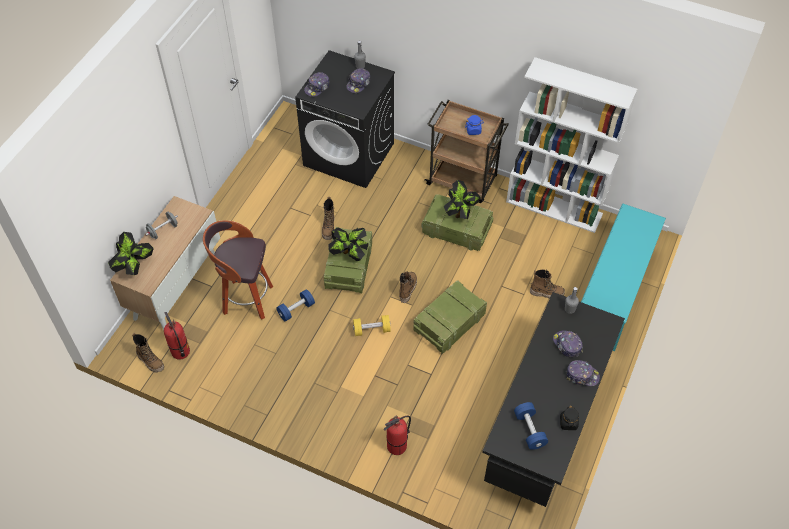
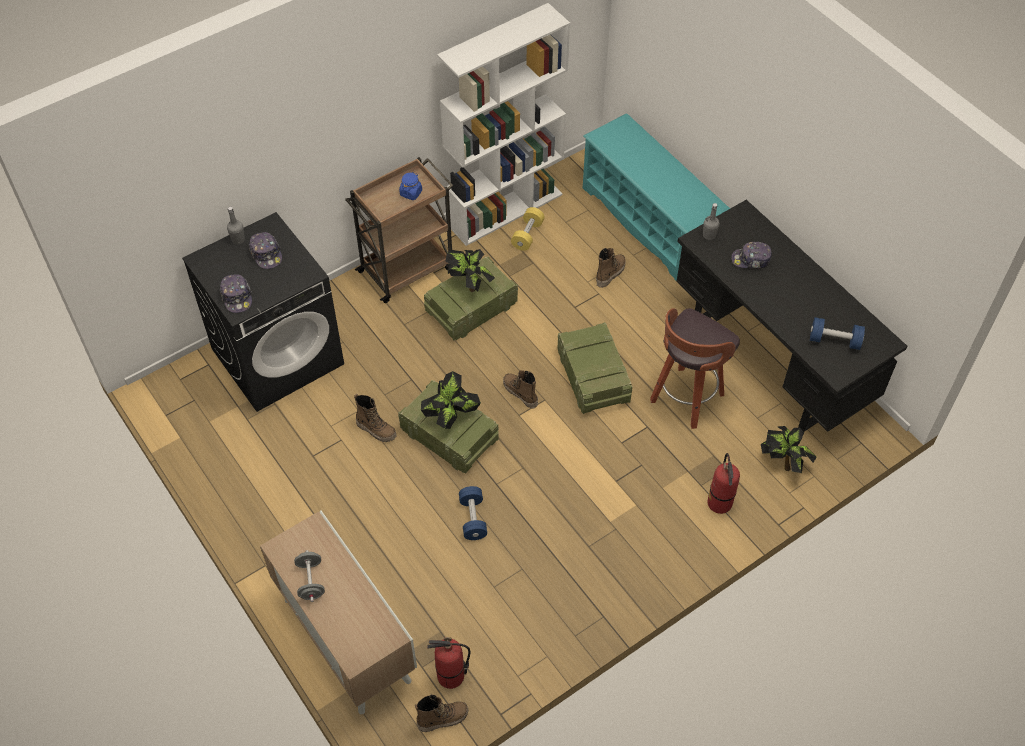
camera: 60 degrees left, 0 degrees up
(134, 267) = (349, 640): potted plant -> potted plant (783, 462)
(246, 299) = (421, 566): stool -> stool (685, 399)
(371, 330) = (552, 455): yellow dumbbell -> yellow dumbbell (527, 235)
(568, 423) = (843, 305): black jar -> none
(582, 375) = (794, 266): cap -> none

